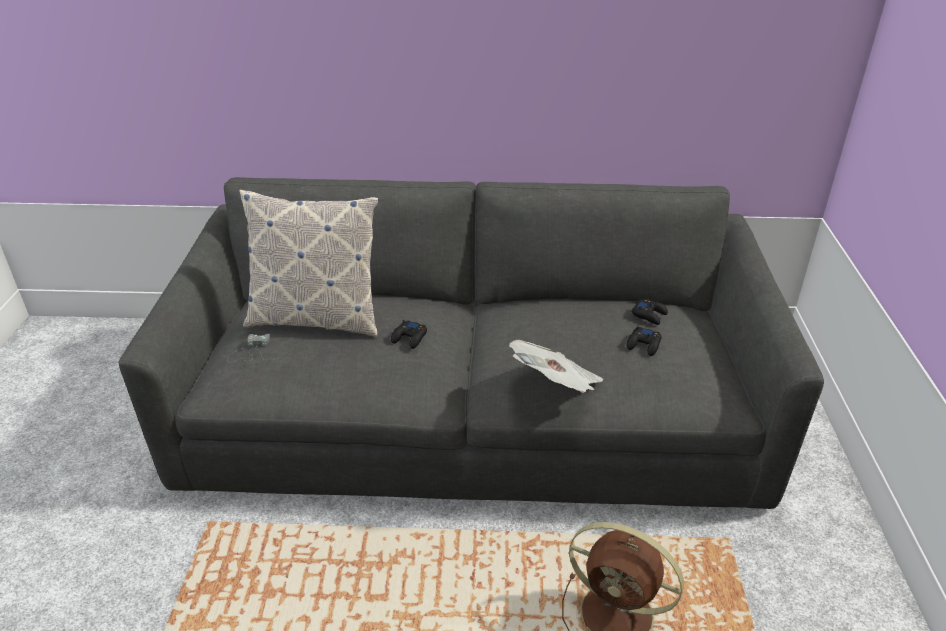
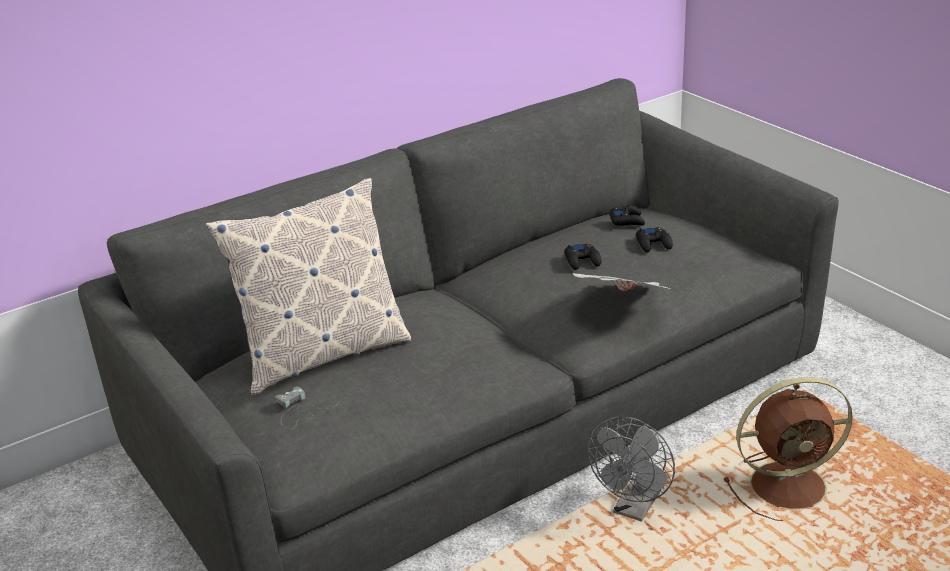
camera: 35 degrees left, 5 degrees down
(409, 338) = (443, 328): black game controller -> black game controller (582, 261)
(480, 554) = (634, 509): none -> grey fan

